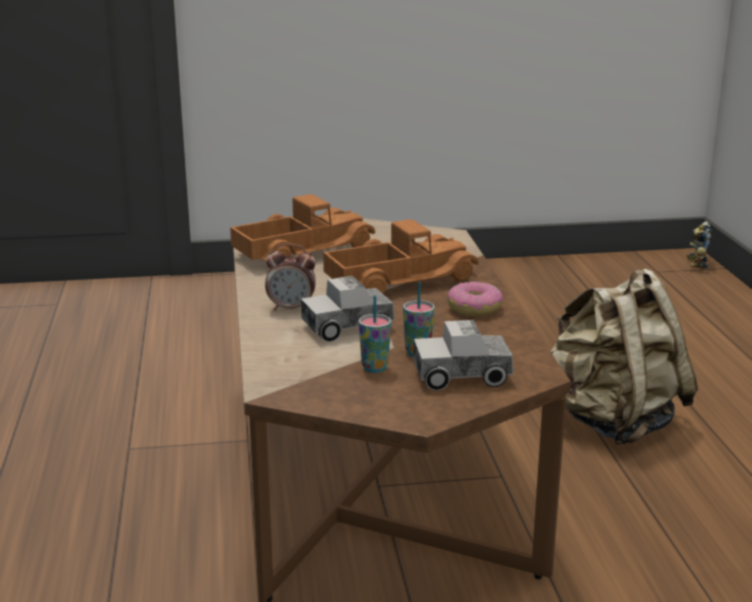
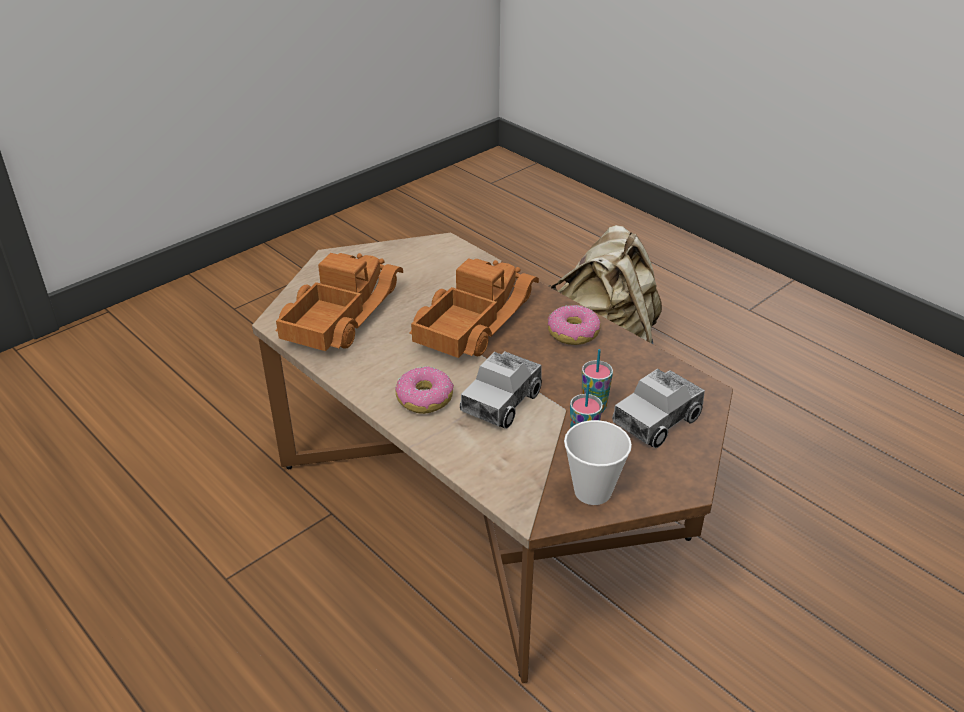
camera: 35 degrees left, 15 degrees up
(291, 308) = (424, 398): alarm clock -> donut
(337, 395) = (592, 491): none -> cup
(696, 263) = (511, 164): toy robot -> none

